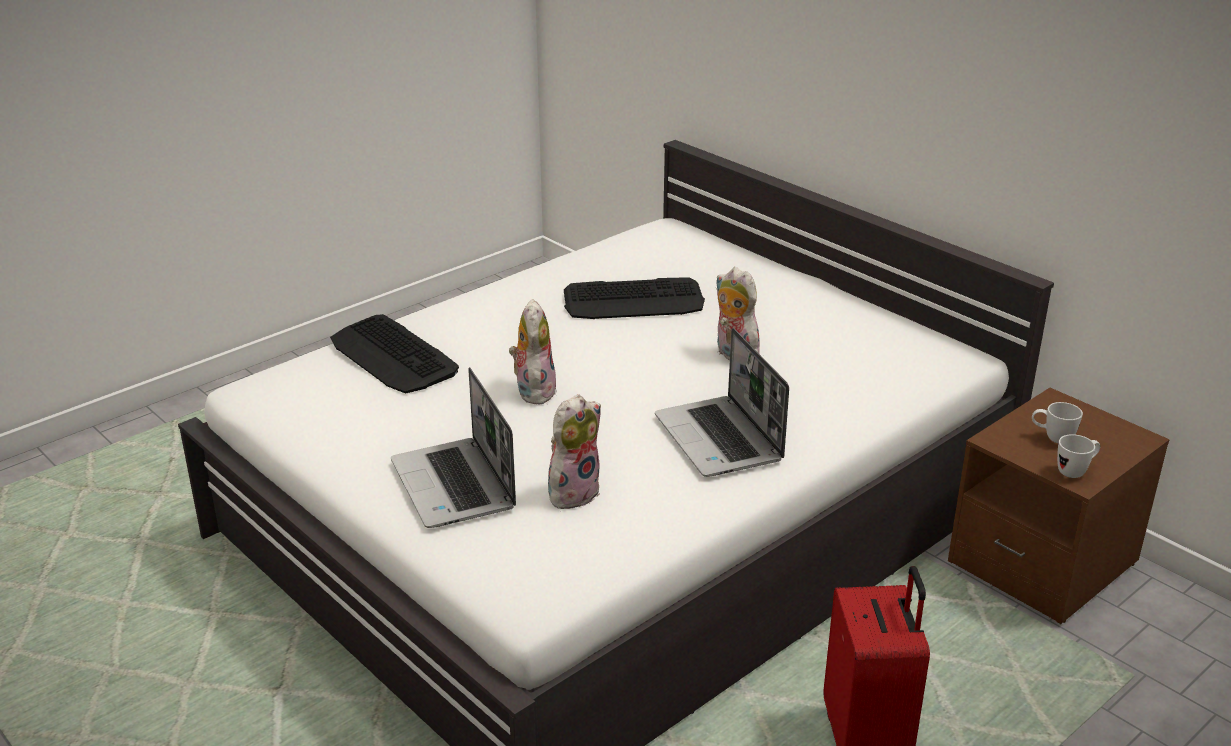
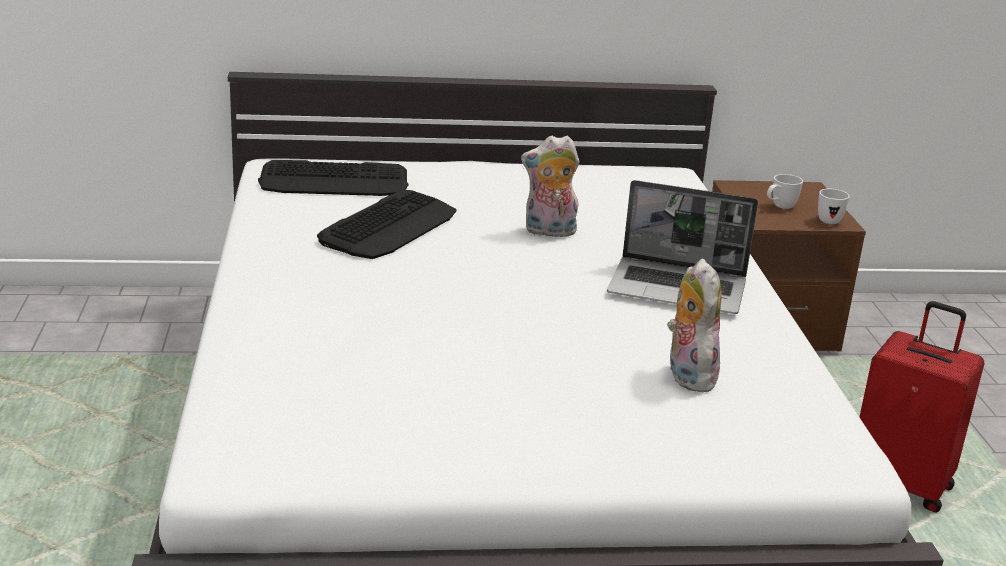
camera: 55 degrees left, 5 degrees down
(393, 356) = (302, 360): keyboard -> keyboard (334, 181)
(455, 486) = (609, 423): laptop -> none
(533, 390) = (482, 324): plush toy -> none

